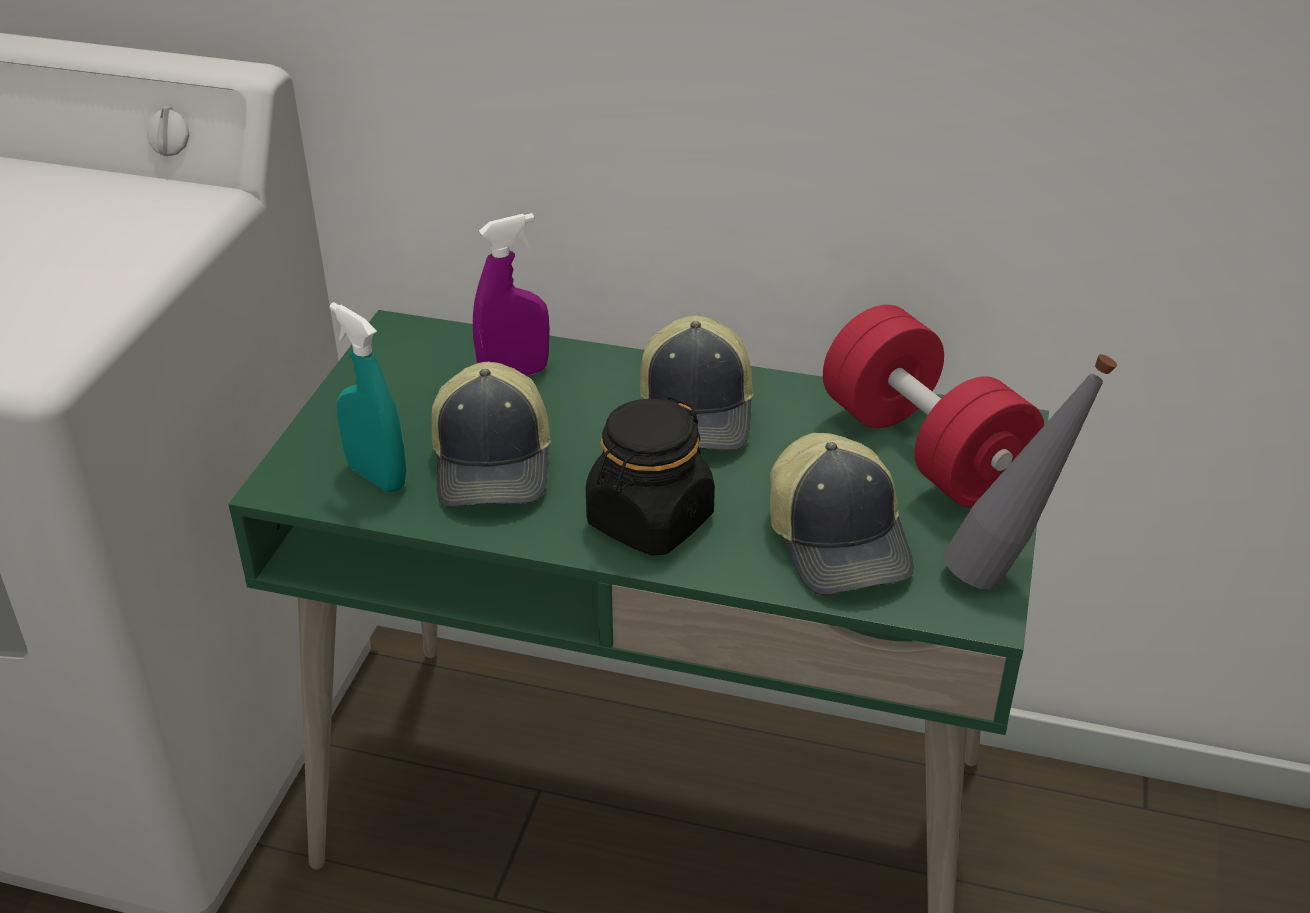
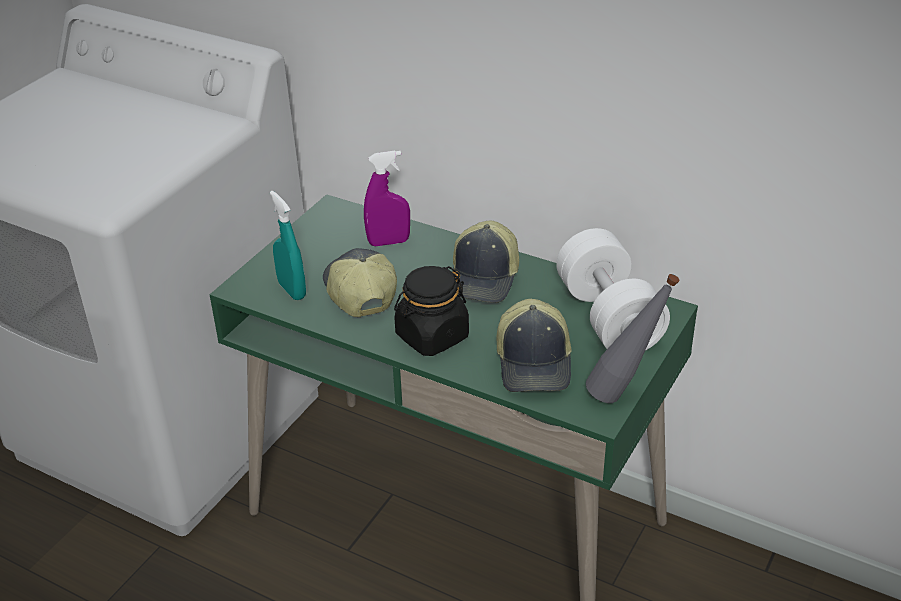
camera: 15 degrees right, 0 degrees up
(495, 464) = (358, 292): cap -> cap turned 150 degrees clockwise
(923, 450) = (608, 318): red dumbbell -> white dumbbell

